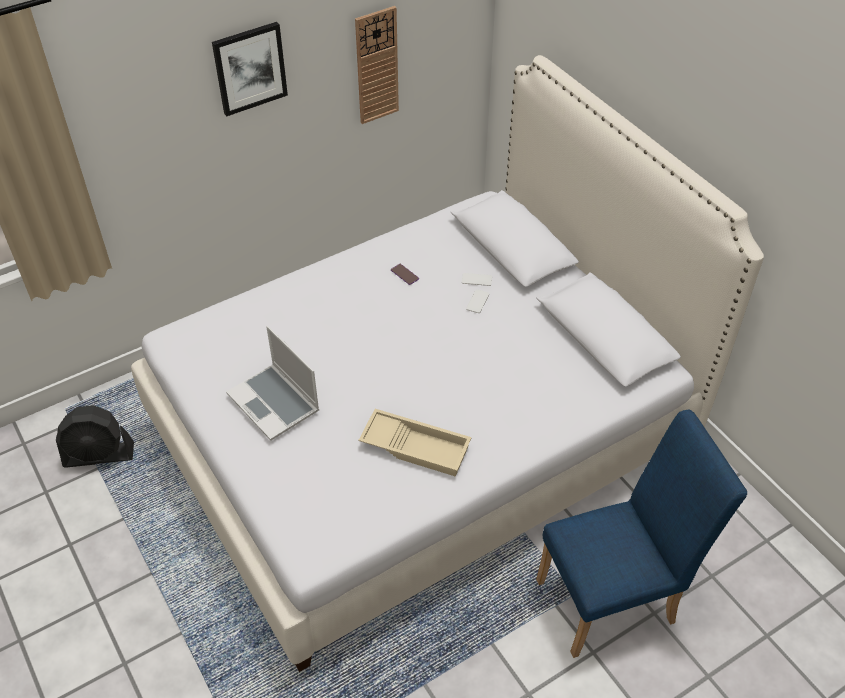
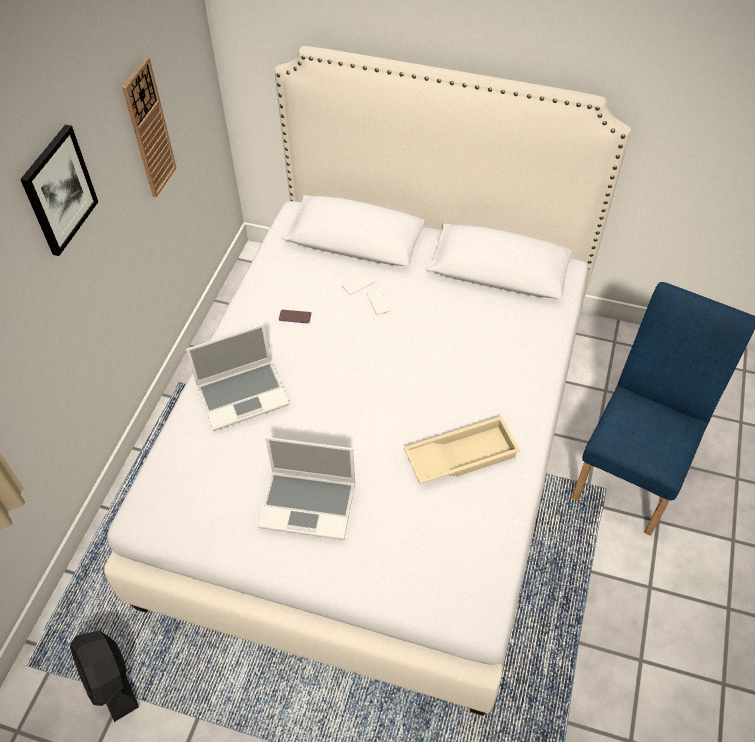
camera: 40 degrees left, 5 degrees up
(99, 455) = (111, 681): black fan -> black fan turned 105 degrees clockwise
(312, 304) = (243, 395): none -> laptop

